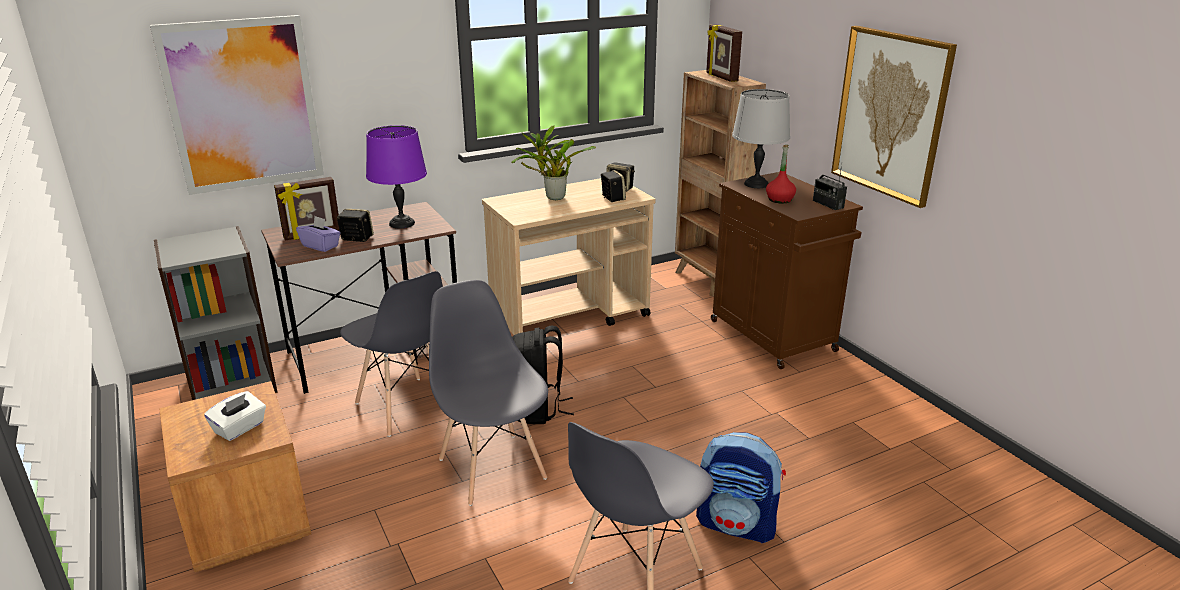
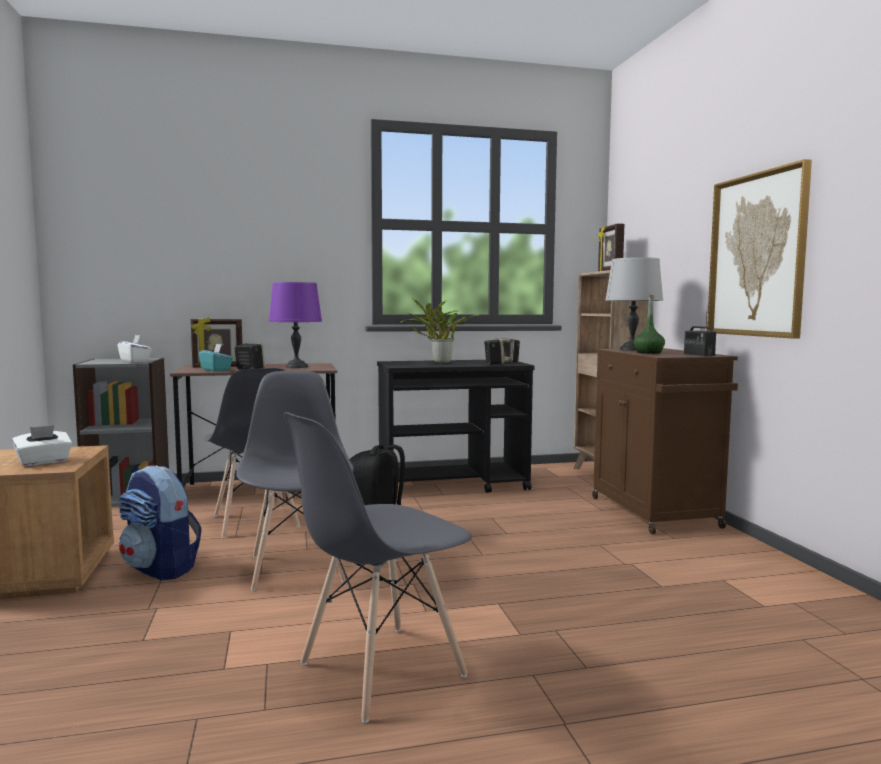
camera: 15 degrees right, 20 degrees down
(222, 247) = (135, 361): none -> white tissue box
(243, 105) = (185, 259): picture -> none
(321, 246) = (216, 370): purple tissue box -> turquoise tissue box
(571, 317) = (453, 485): beige cart -> black cart
(737, 525) = (534, 644): backpack -> backpack (161, 569)
(779, 199) = (648, 352): red bottle -> green bottle

